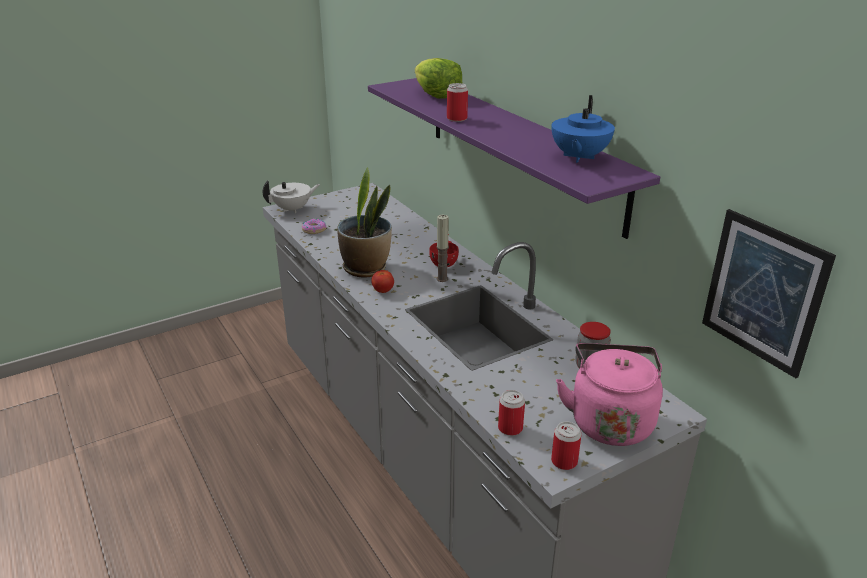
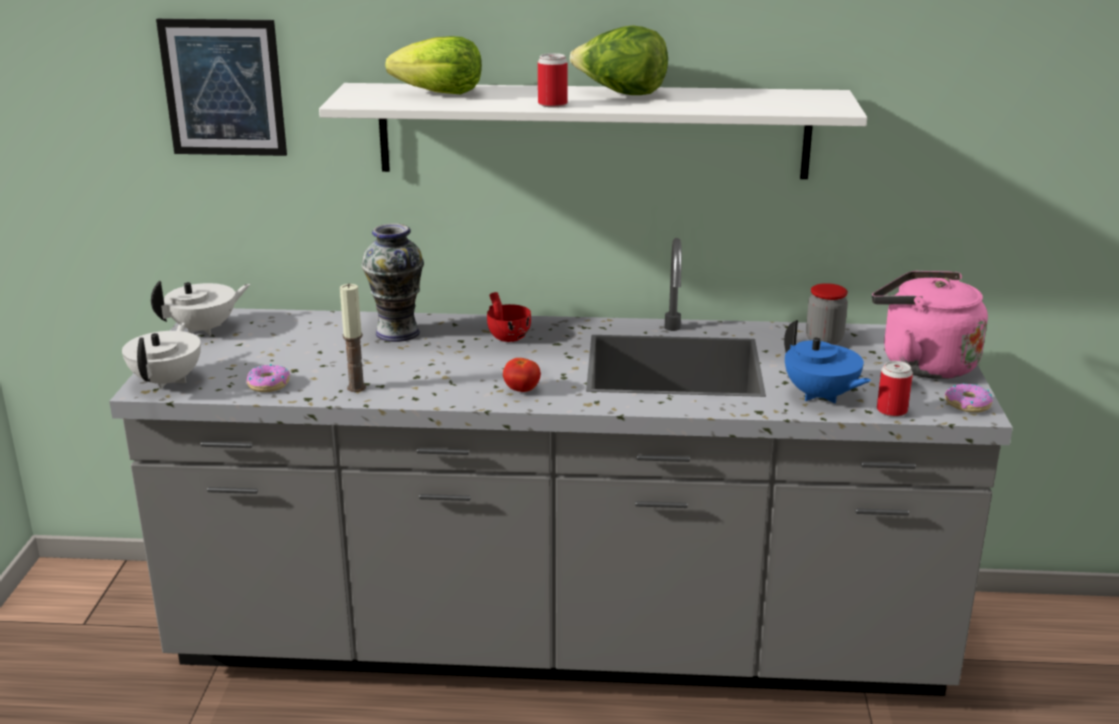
camera: 55 degrees left, 5 degrees down
(353, 194) = (205, 329): none -> white teapot
(366, 268) = (445, 383): potted plant -> none
(409, 235) = (398, 332): none -> vase
(442, 279) = (545, 349): candle -> candle (356, 387)
(512, 126) = (621, 94): none -> lettuce
(520, 149) = (593, 131): purple shelf -> white shelf
(564, 461) = (967, 404): can -> donut
(578, 157) = (761, 97): blue teapot -> blue teapot (820, 396)
(763, 292) = (996, 163): picture -> picture (223, 88)

